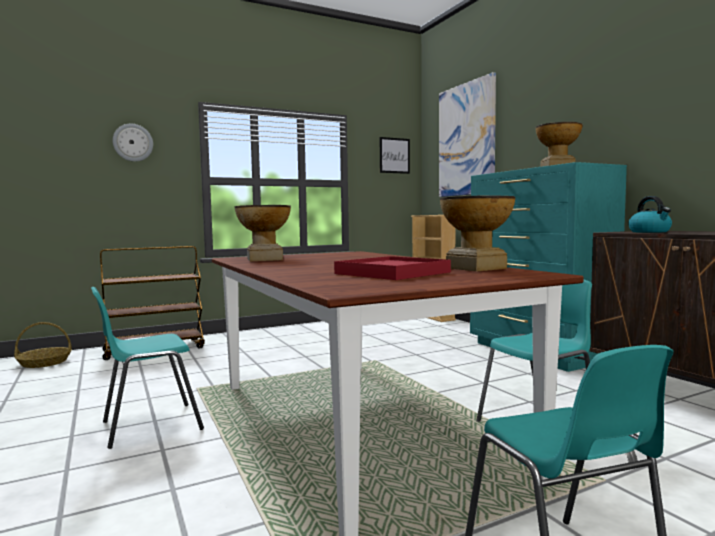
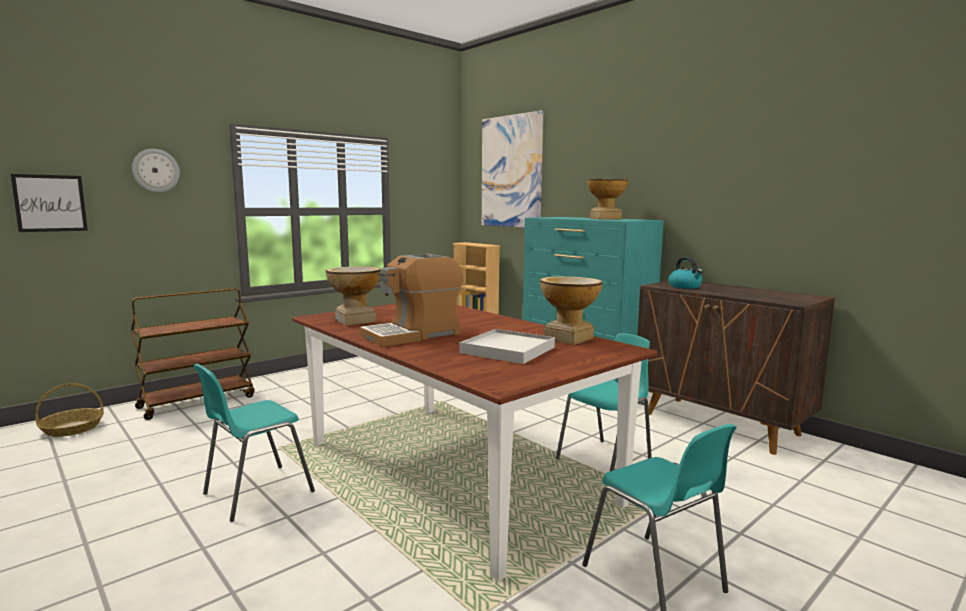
camera: 15 degrees left, 5 degrees up
(305, 265) = (413, 335): none -> coffee machine
(392, 273) = (508, 350): red tray -> white tray
(394, 155) = (435, 180): picture -> picture (50, 203)

